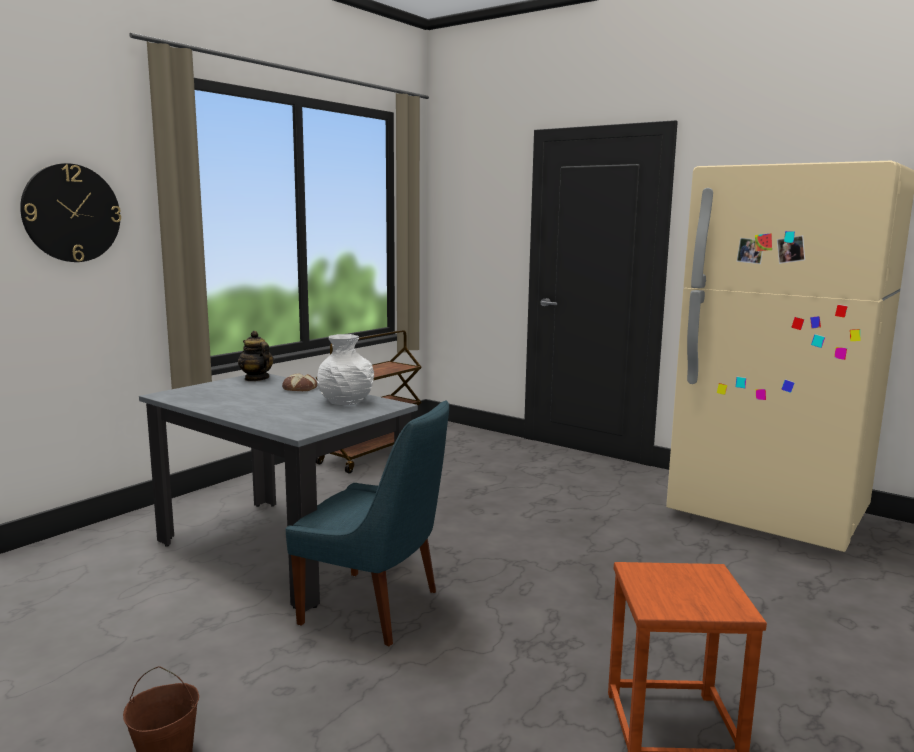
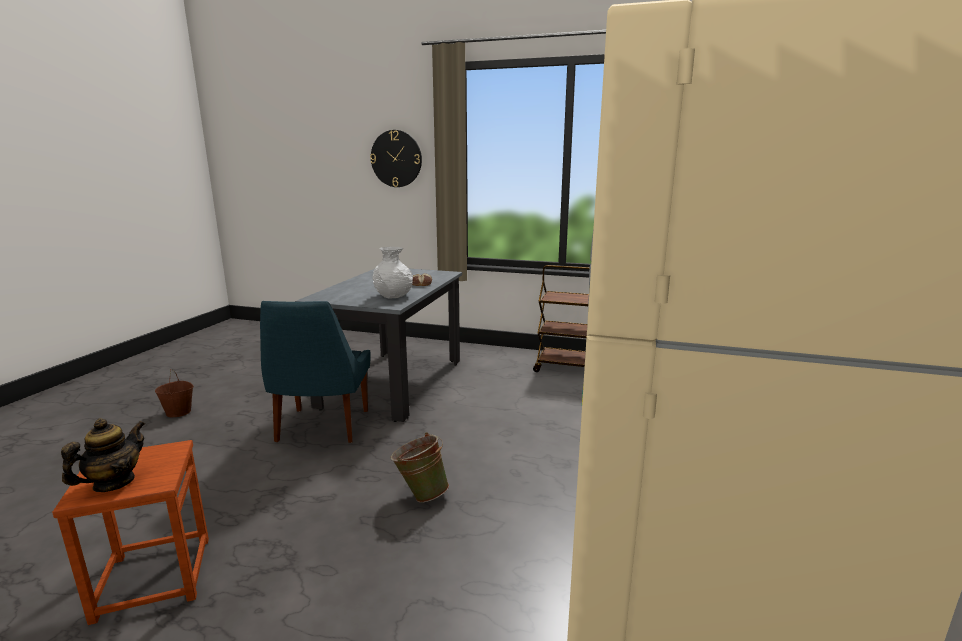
camera: 70 degrees right, 5 degrees up
(256, 379) = (439, 274): teapot -> teapot (114, 483)
(569, 565) = (421, 494): none -> green bucket

